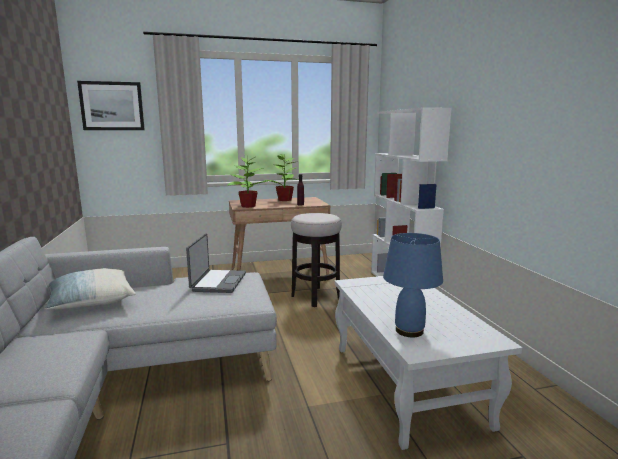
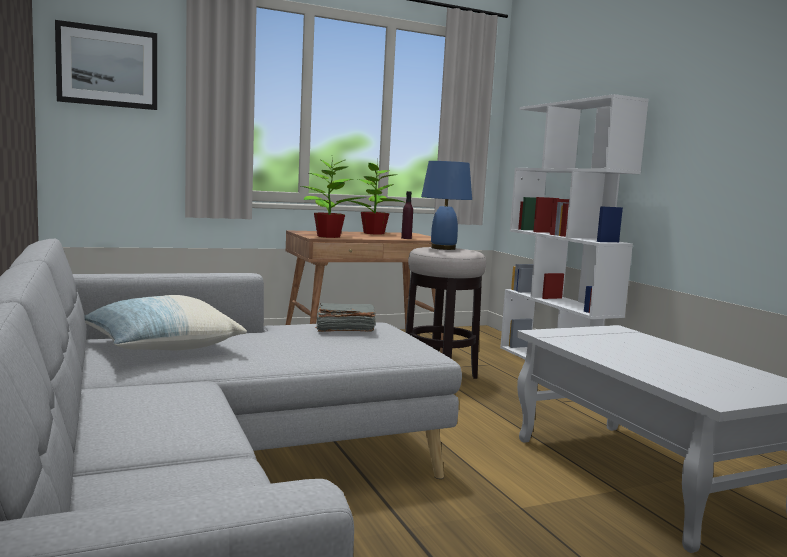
camera: 10 degrees left, 5 degrees down
(218, 282) = (344, 329): laptop -> grey book
(409, 330) = (682, 380): blue table lamp -> blue table lamp (443, 248)

